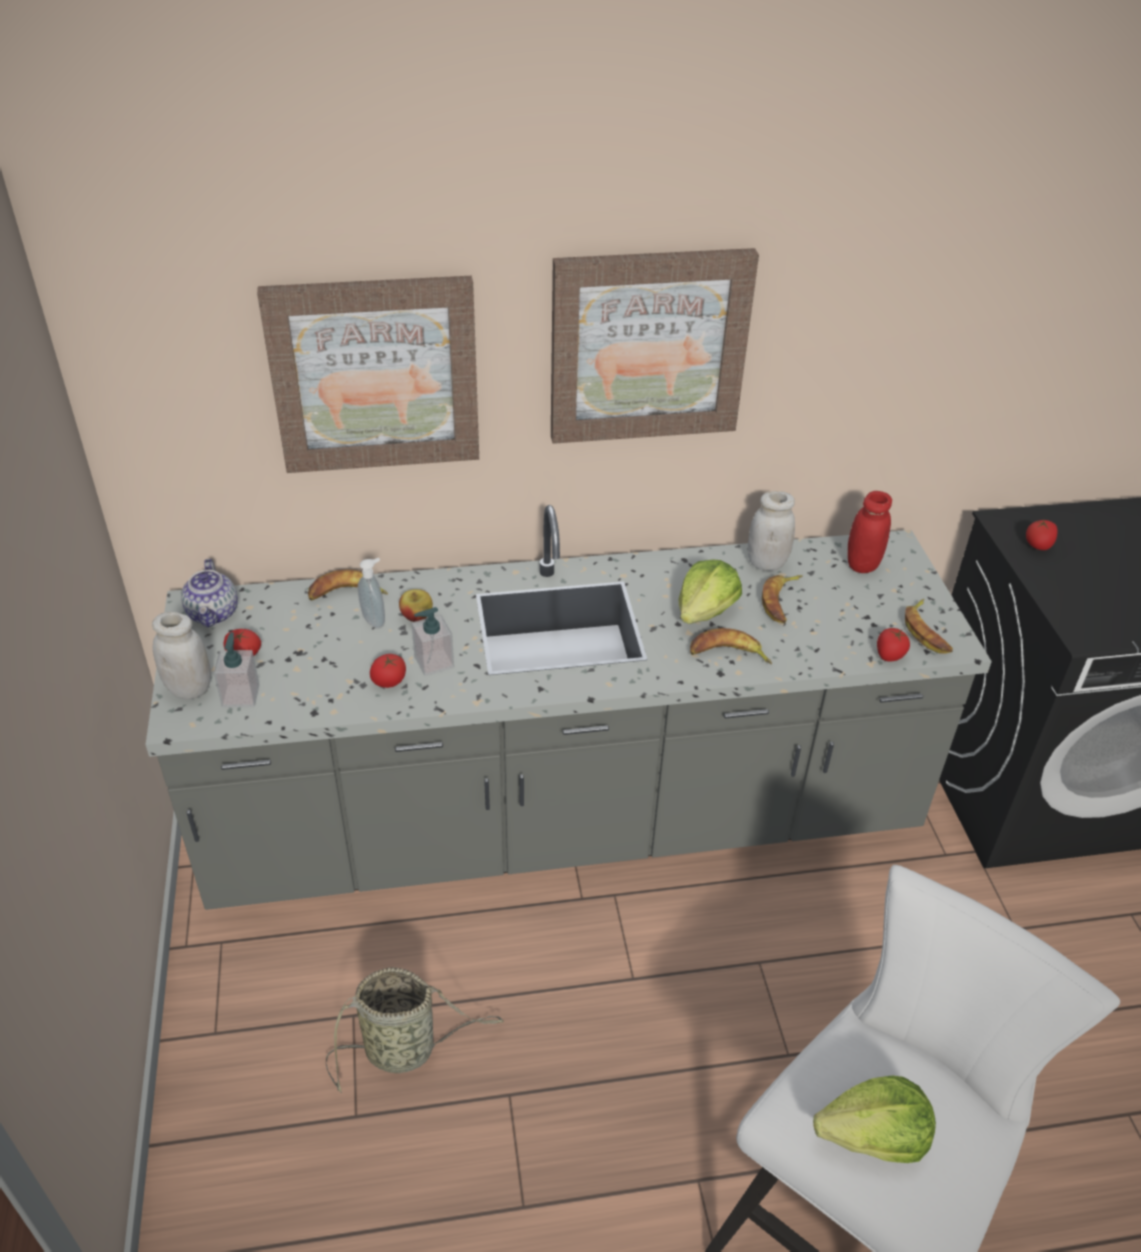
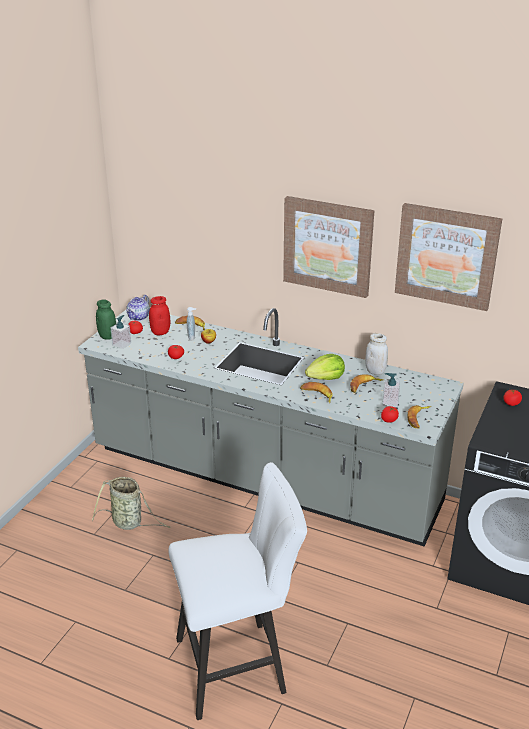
camera: 35 degrees right, 10 degrees down
(189, 689) = (107, 336): white jar -> green jar
(375, 374) = (216, 230): picture -> picture (446, 256)
(434, 662) = (198, 357): soap dispenser -> soap dispenser (390, 402)
(862, 564) = (420, 386): red jar -> red jar (160, 332)
(873, 1137) = (206, 563): lettuce -> none

